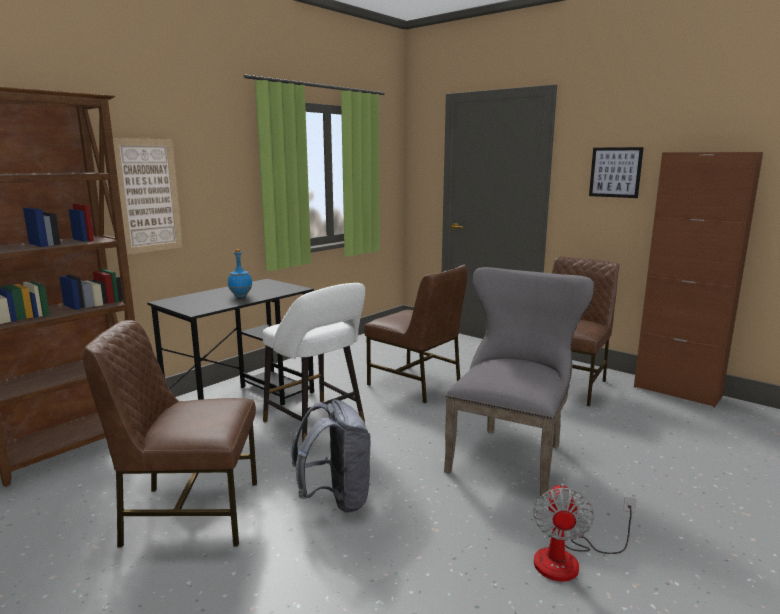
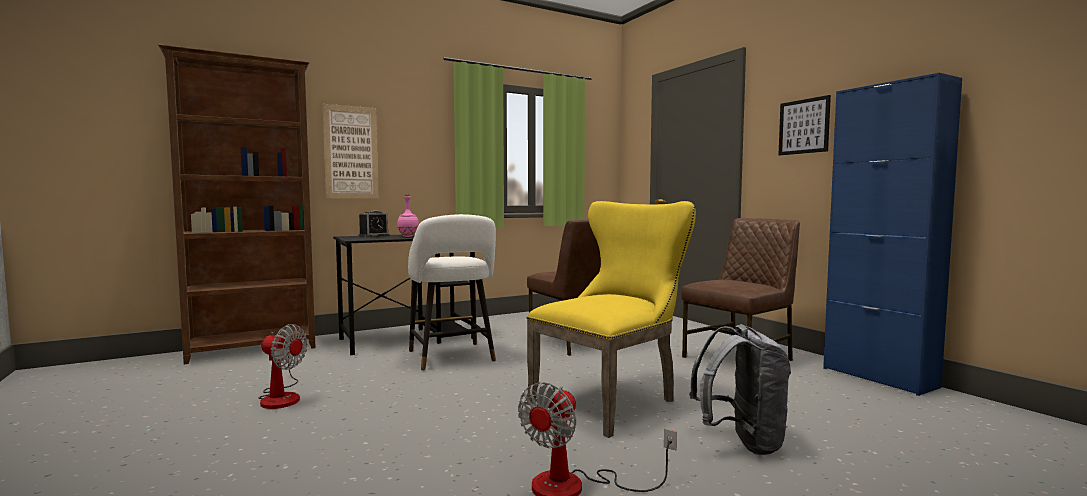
camera: 20 degrees right, 10 degrees down
(190, 513) = (281, 397): brown chair -> fan
(197, 297) = (374, 236): none -> alarm clock
(240, 296) = (408, 236): blue bottle -> pink bottle
(336, 499) = (405, 406): grey backpack -> grey backpack (741, 442)
(511, 455) = (611, 401): grey chair -> yellow chair
(677, 391) = (879, 377): brown cabinet -> blue cabinet

